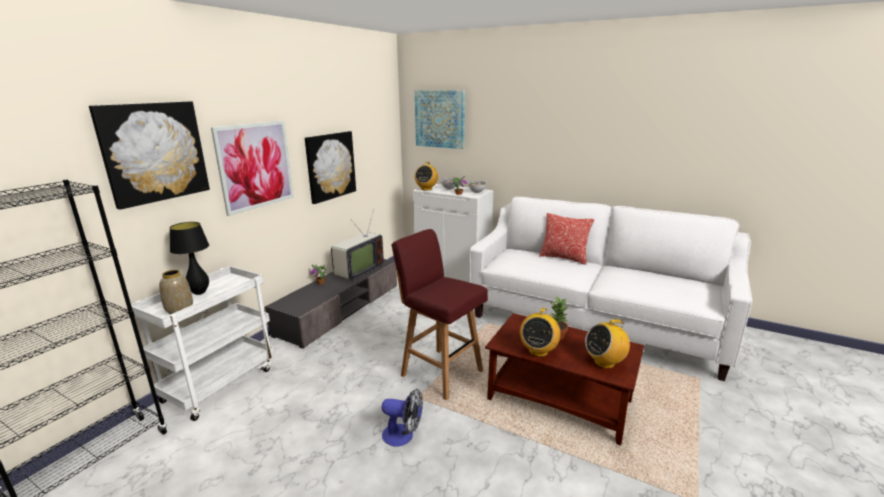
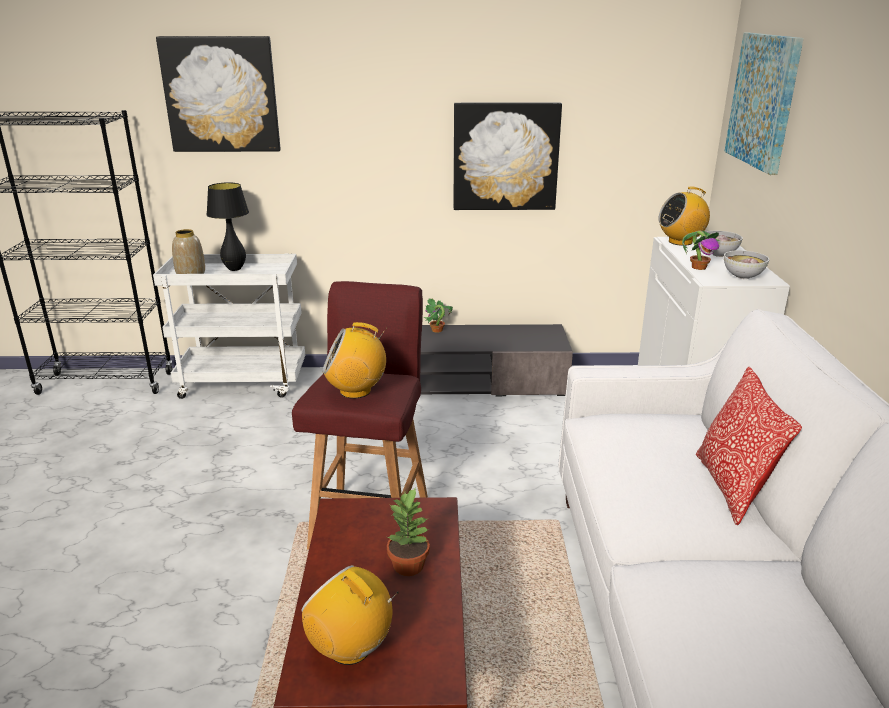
camera: 60 degrees right, 5 degrees up
(255, 166) = (358, 133): picture -> none
(357, 271) = (500, 338): television -> none
(403, 436) = (215, 539): fan -> none
(538, 351) = (340, 555): radio -> radio (356, 391)

